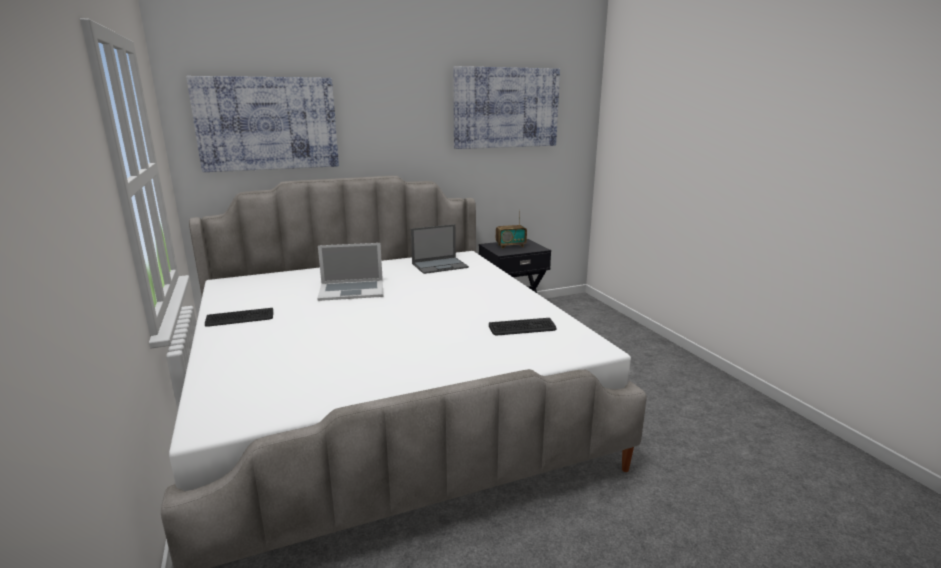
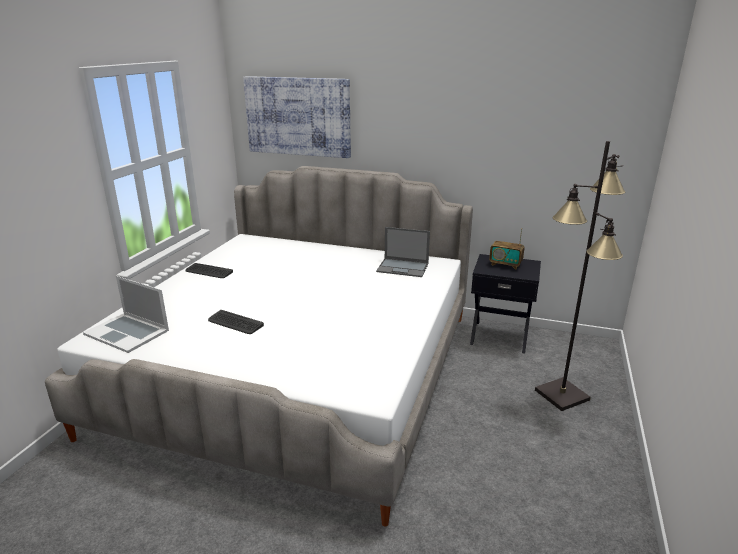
camera: 40 degrees right, 5 degrees up
(351, 290) = (302, 271): laptop -> laptop (127, 332)
(505, 108) = (529, 114): picture -> none
(522, 328) = (355, 352): keyboard -> keyboard (235, 323)
(604, 336) = (562, 395): none -> black floor lamp

